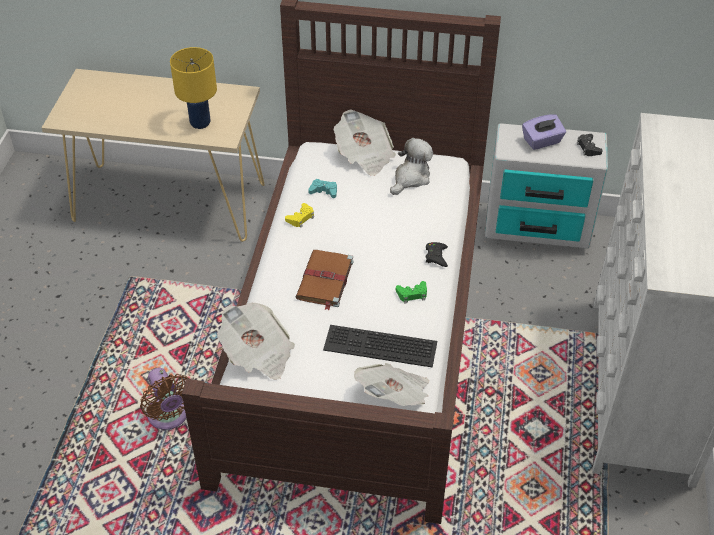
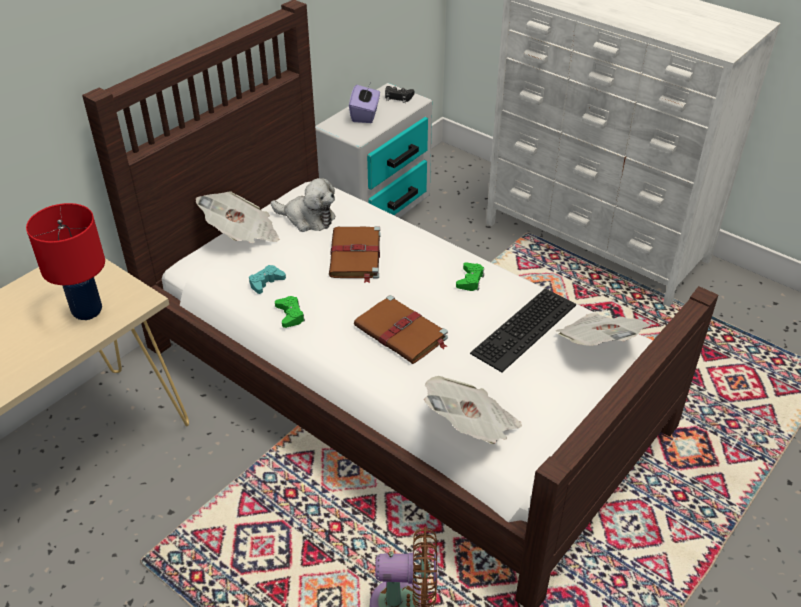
camera: 60 degrees left, 5 degrees down
(199, 124) = (88, 313): yellow table lamp -> red table lamp
(300, 218) = (290, 315): yellow game controller -> green game controller
(389, 221) = (355, 256): none -> brown book
(411, 178) = (307, 218): plush toy -> plush toy turned 135 degrees clockwise
(436, 256) = (432, 245): black game controller -> none

